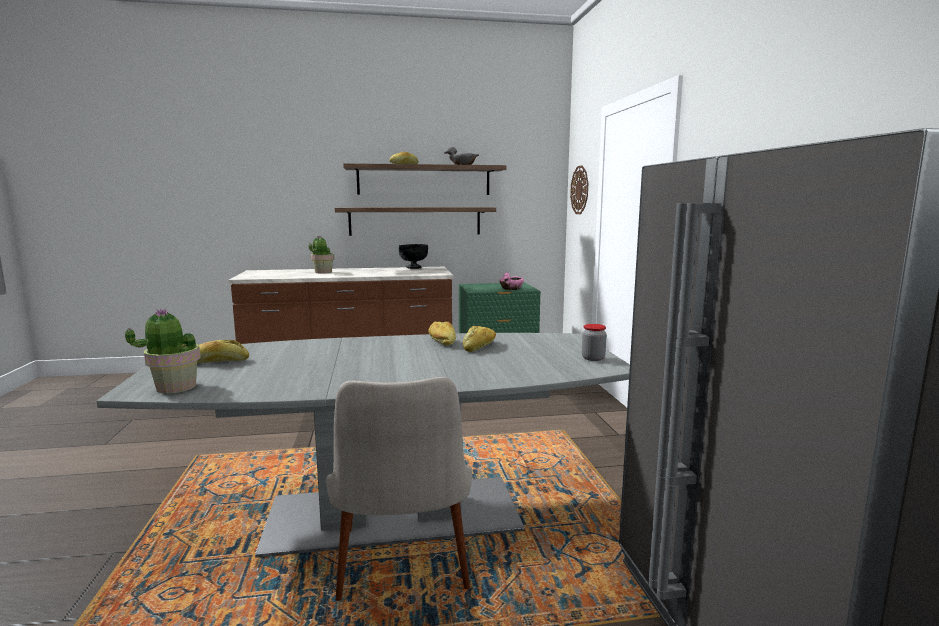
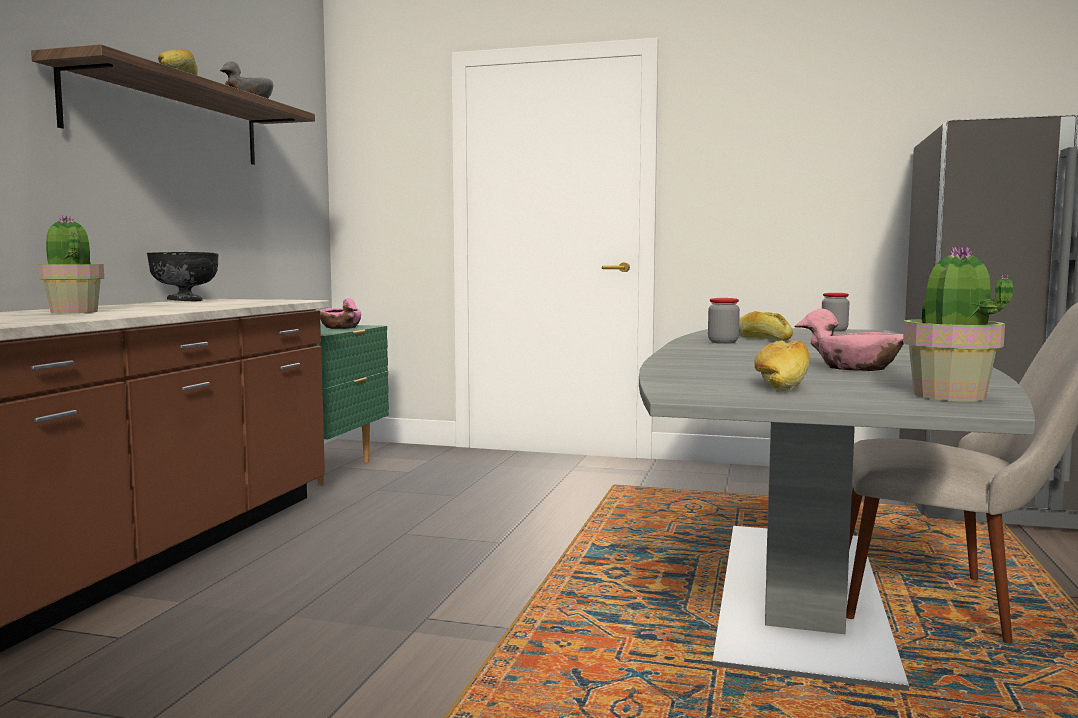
camera: 65 degrees left, 5 degrees down
(302, 370) = (857, 368): none -> pink bowl
(415, 221) = (159, 202): shelf -> none
(441, 342) = (723, 342): bread -> jar
(580, 190) = (385, 170): wall clock -> none

